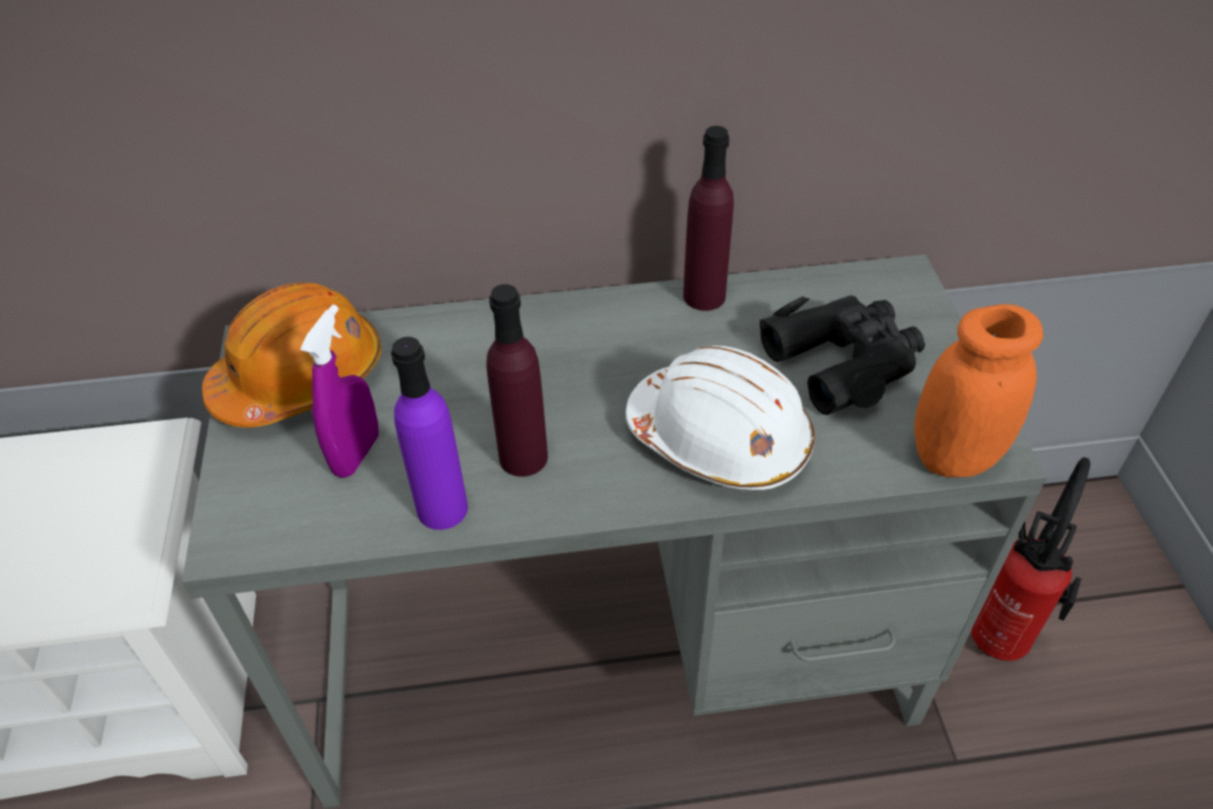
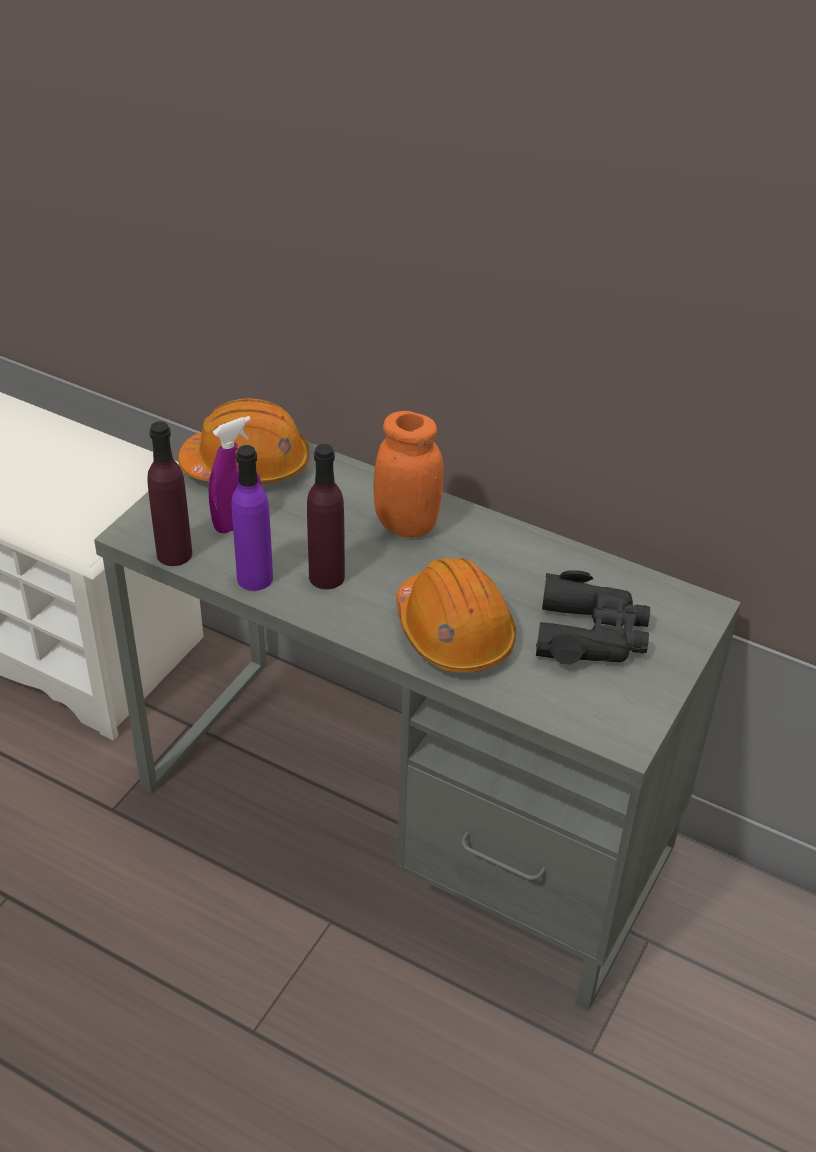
camera: 35 degrees right, 5 degrees down
(704, 296) = (543, 546): purple bottle -> purple bottle (174, 554)
(719, 439) = (453, 632): white hard hat -> orange hard hat
(954, 456) = (594, 727): orange jar -> orange jar (406, 525)
(1003, 634) = (723, 1001): fire extinguisher -> none

